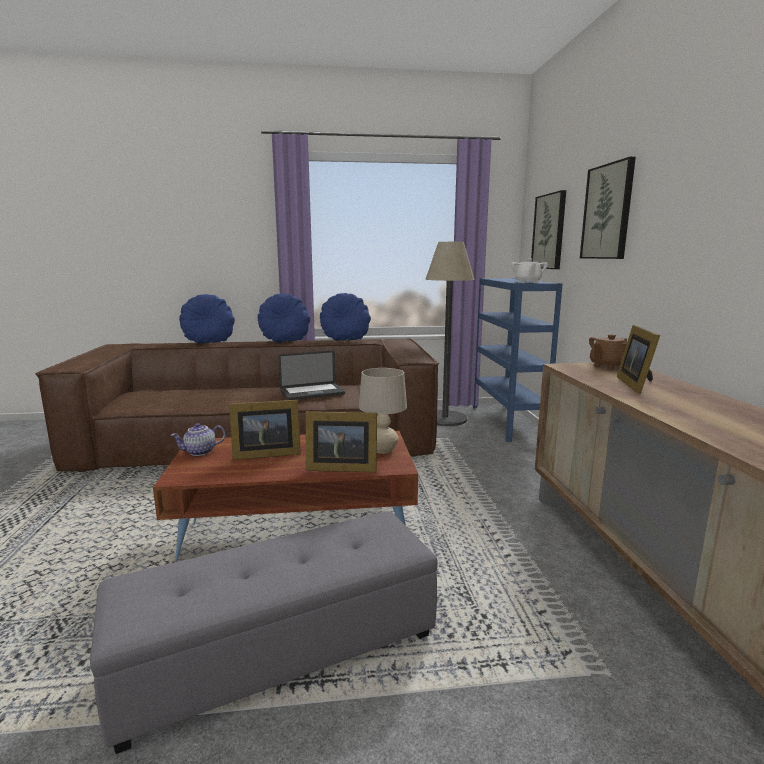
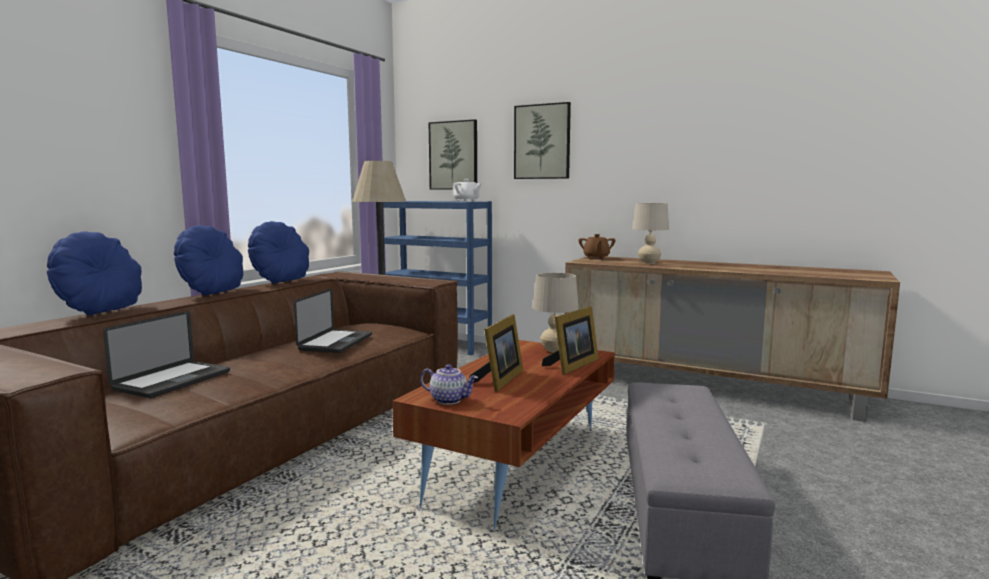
camera: 55 degrees left, 5 degrees down
(193, 390) = (173, 381): none -> laptop
(200, 452) = (449, 400): teapot -> teapot turned 75 degrees counterclockwise
(636, 385) = (649, 263): picture frame -> beige table lamp

